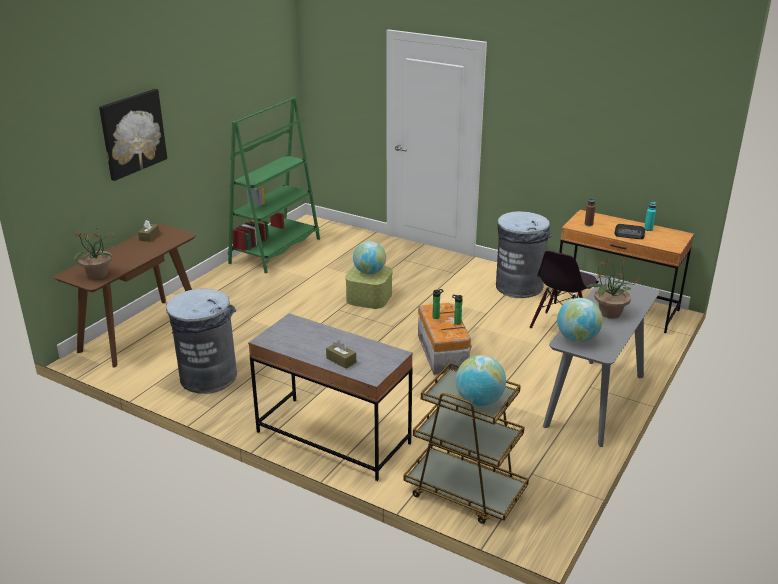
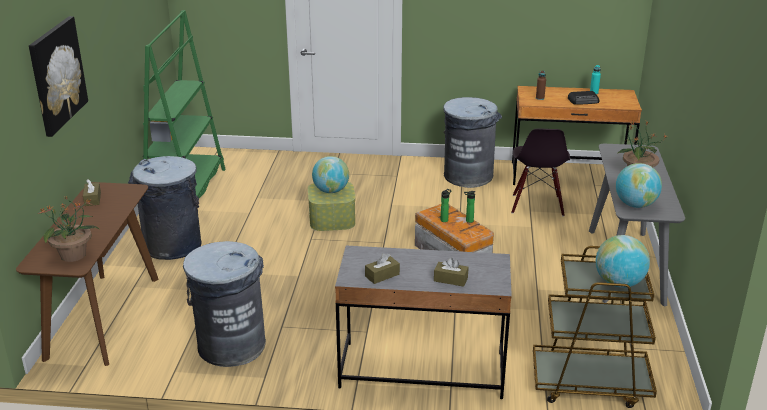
camera: 25 degrees left, 0 degrees up
(231, 290) = (173, 246): none -> grey trash can
(291, 343) = (382, 275): none -> brown tissue box

